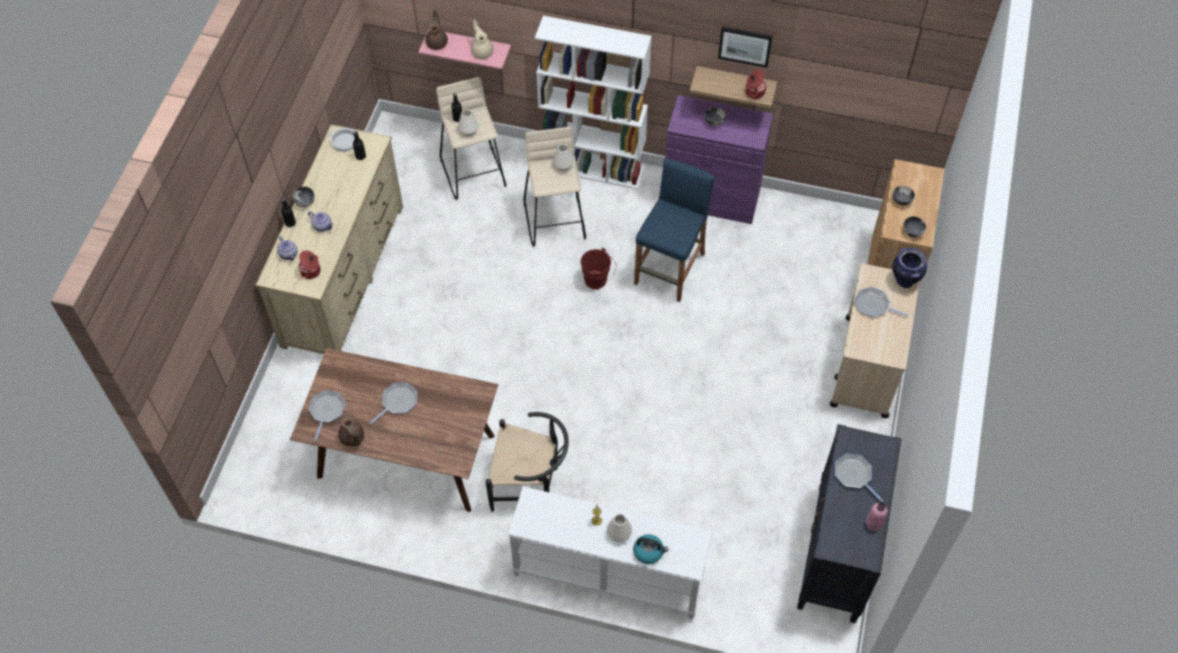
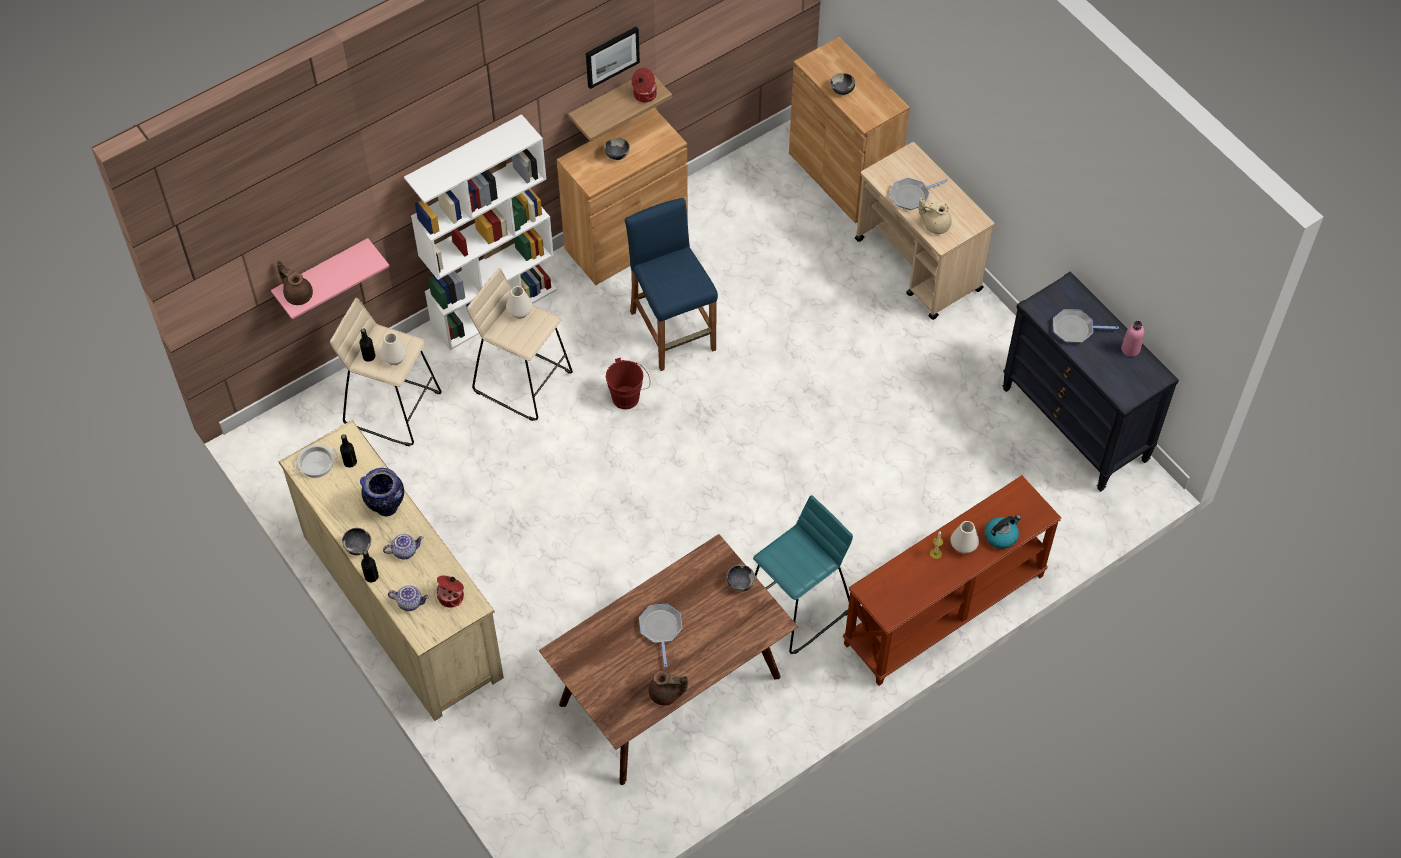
camera: 50 degrees left, 0 degrees up
(327, 411) = (613, 696): frying pan -> none
(482, 51) = (351, 266): beige teapot -> beige teapot (935, 225)
(530, 485) = (798, 608): black chair -> turquoise stool
(607, 575) = (944, 611): white console table -> brown console table
(711, 197) = (626, 241): purple cabinet -> brown cabinet
(904, 281) = (908, 156): vase -> vase (386, 507)
(912, 232) = (881, 108): bowl -> bowl (740, 583)

